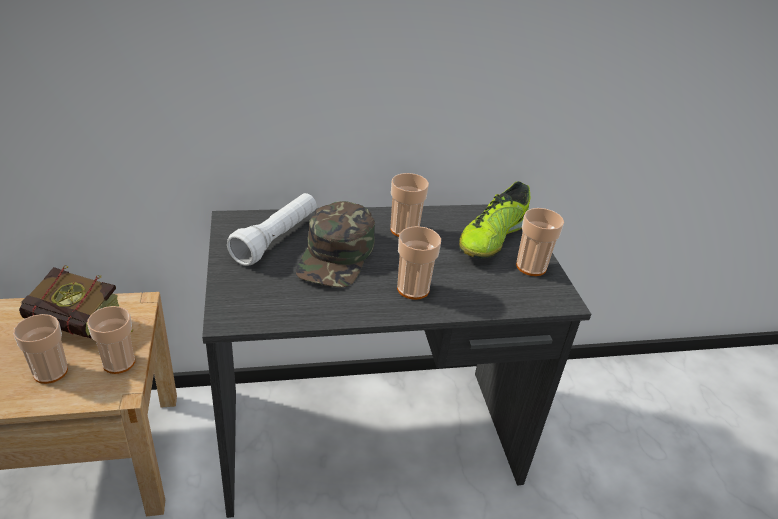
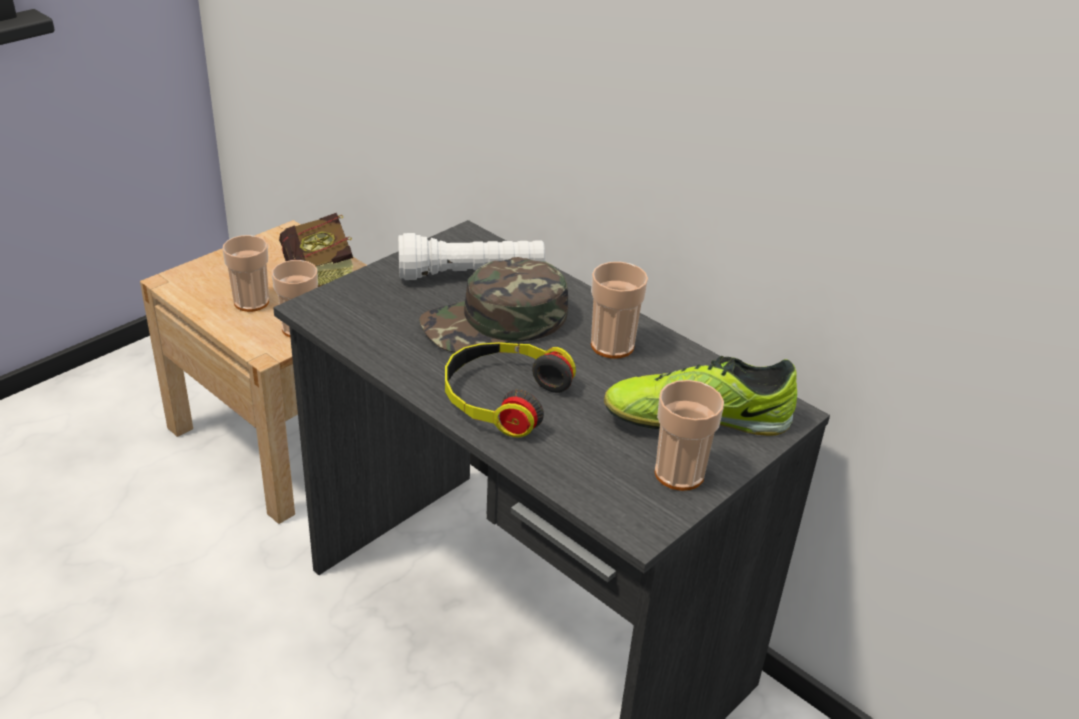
camera: 55 degrees right, 0 degrees up
(413, 289) = (503, 397): cup -> headphones

